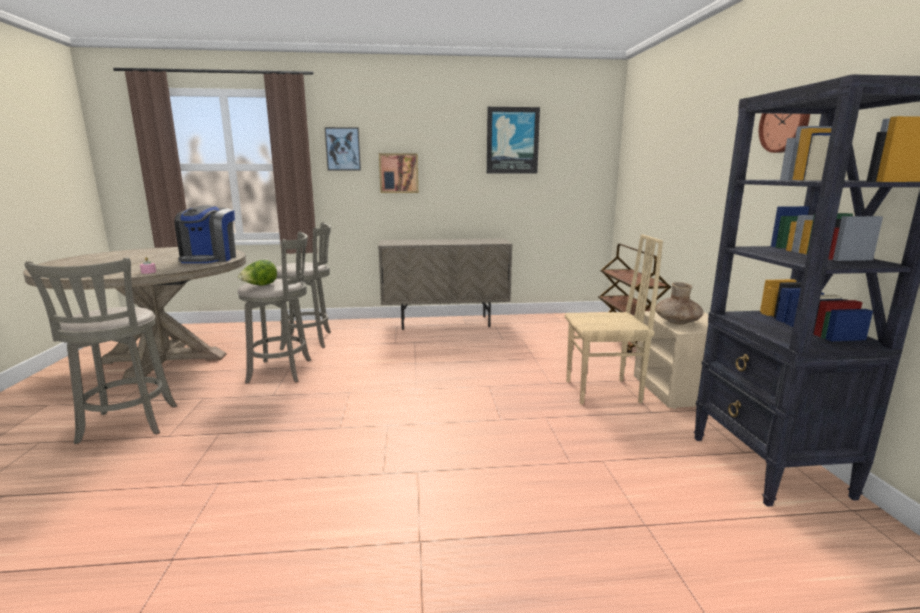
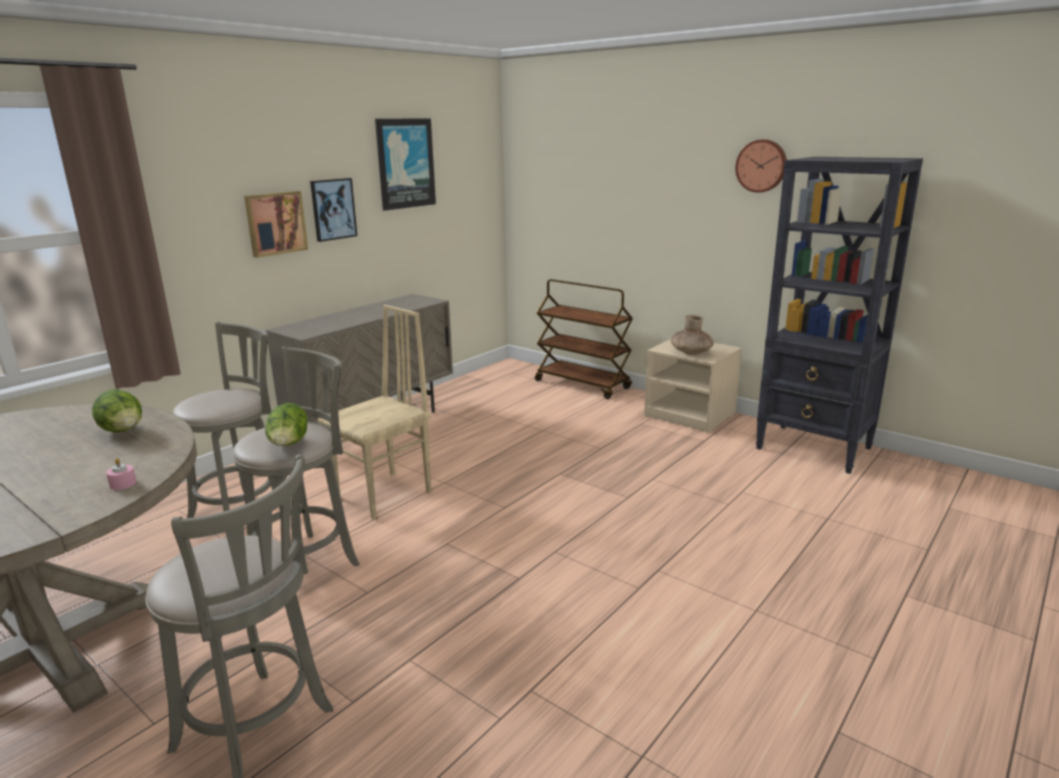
camera: 45 degrees left, 5 degrees up
(209, 259) = (124, 432): coffee machine -> lettuce
(343, 149) = (188, 194): picture -> picture (333, 209)
(603, 392) = (649, 438): beige chair -> beige chair (385, 495)

